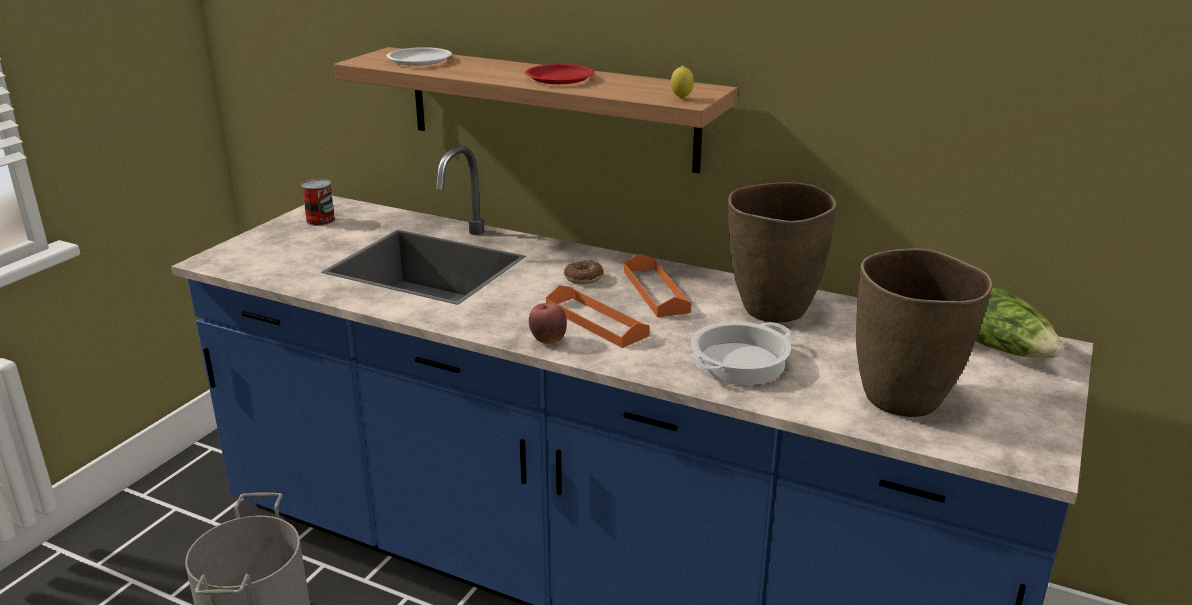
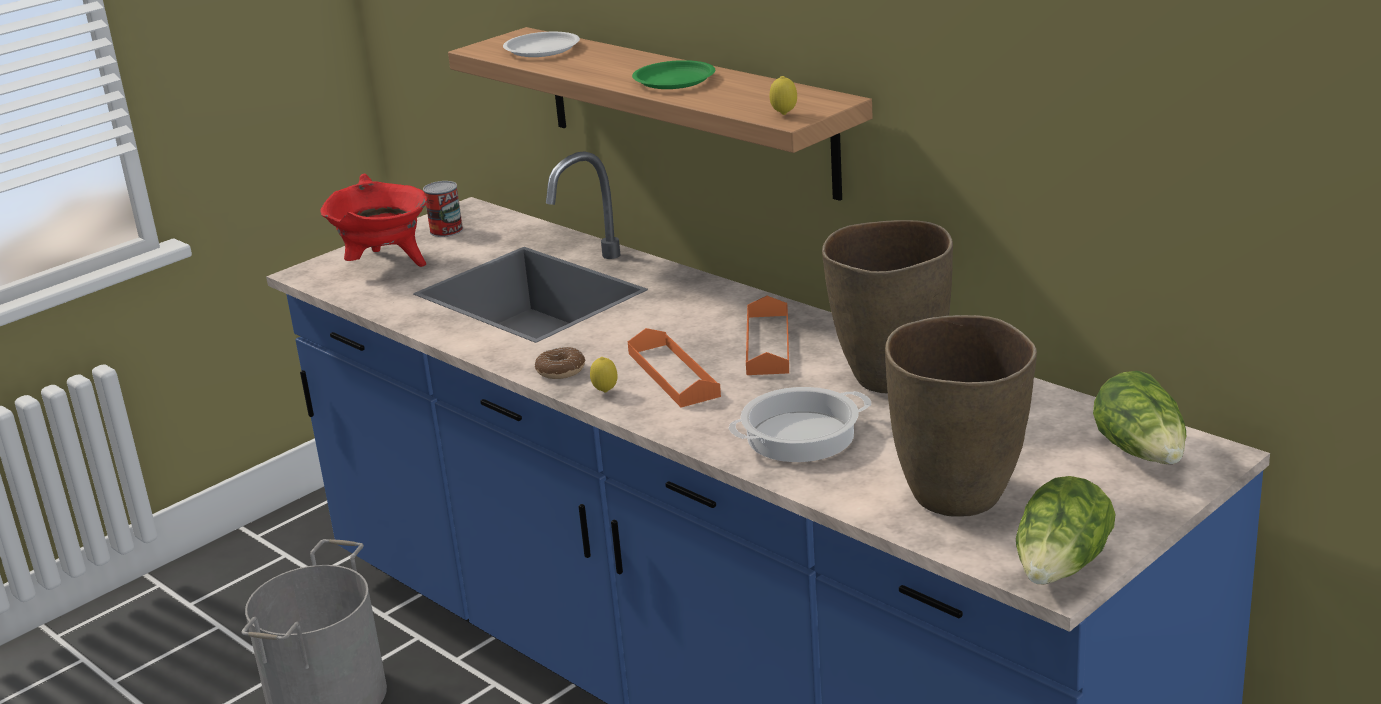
camera: 20 degrees right, 0 degrees up
(281, 251) = (385, 265): none -> red cooking pot
(548, 340) = (605, 392): apple -> lemon
(559, 79) = (673, 80): red plate -> green plate
(583, 278) = (695, 321): donut -> donut (561, 371)
(1033, 451) = (1061, 568): none -> lettuce

